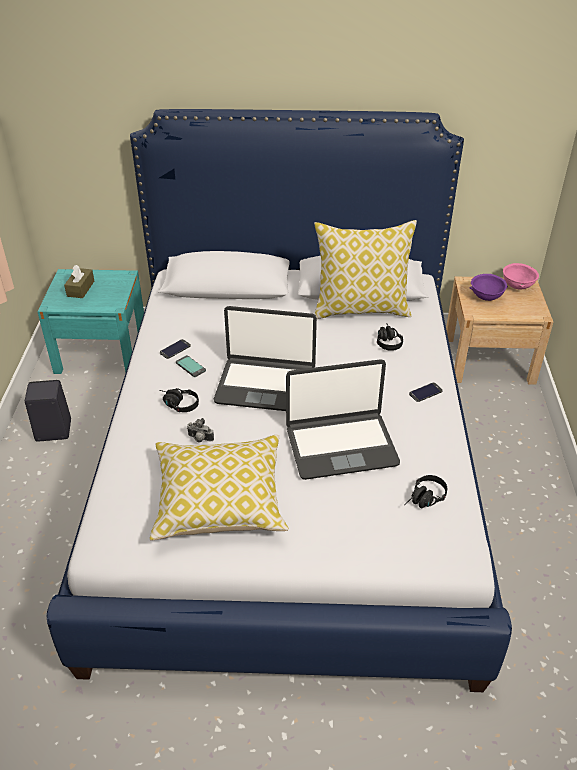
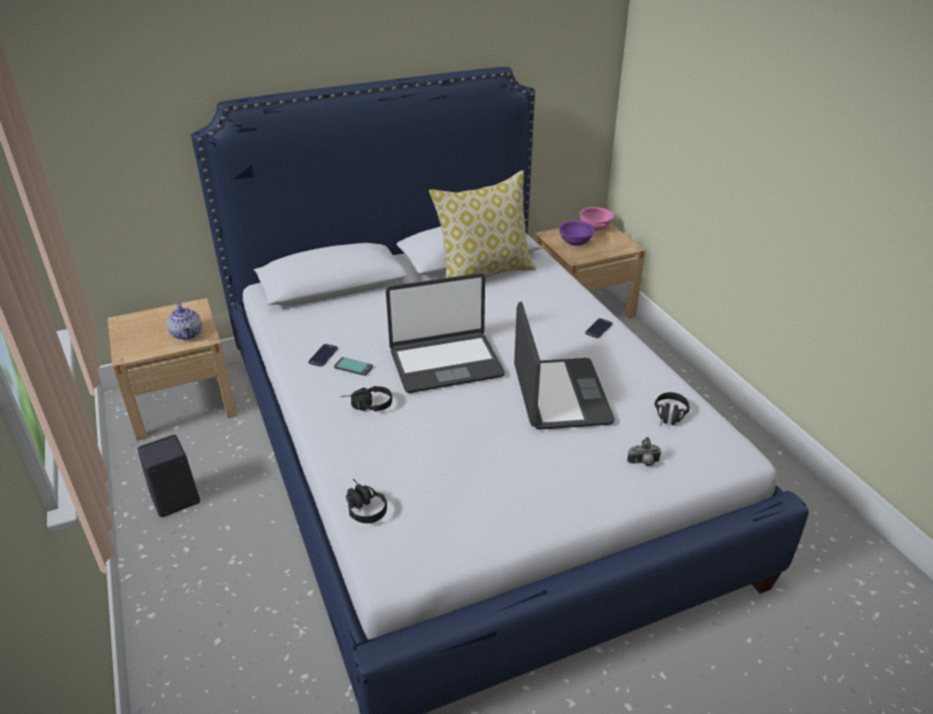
camera: 25 degrees left, 5 degrees down
(80, 288) = (151, 330): brown tissue box -> none
(101, 351) = (182, 402): turquoise nightstand -> beige nightstand
(104, 299) = (187, 334): none -> teapot
(199, 439) = (417, 430): camera -> camera (644, 463)
(220, 500) = (482, 480): pillow -> none
(341, 445) = (559, 395): laptop -> laptop turned 60 degrees counterclockwise
(387, 341) = (530, 295): black headphones -> black headphones (362, 507)

